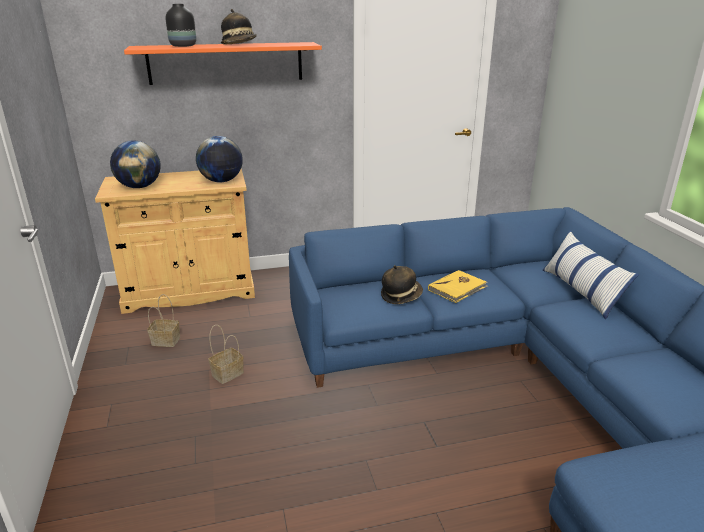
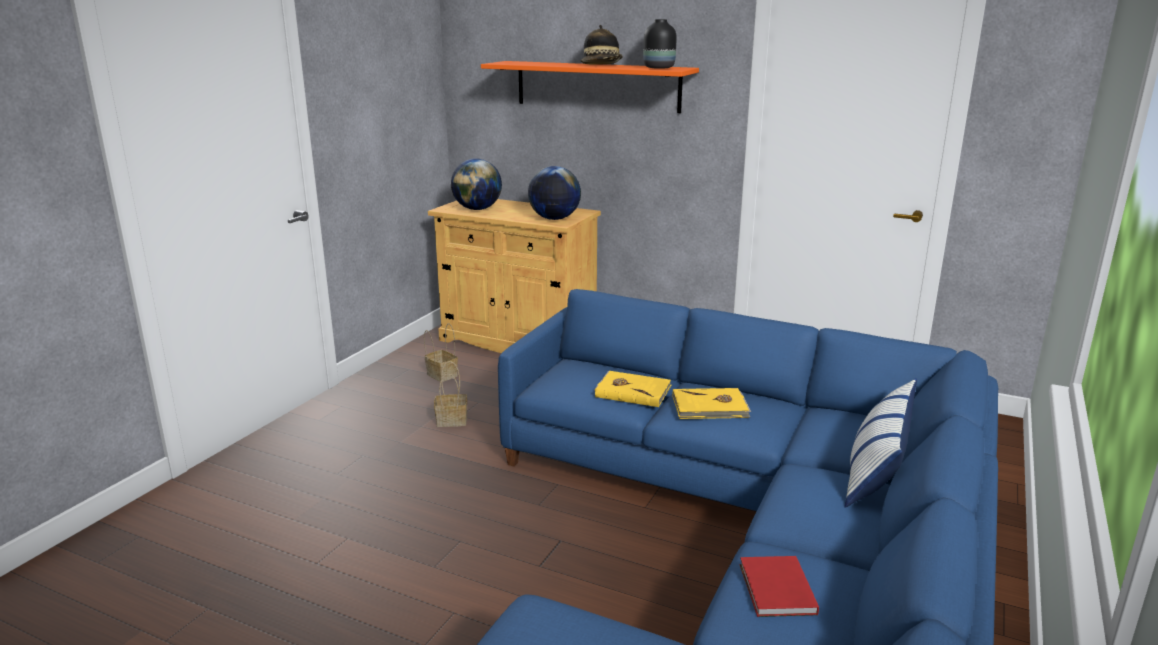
camera: 40 degrees right, 5 degrees down
(183, 46) = (544, 63): black vase -> black vase (659, 68)
(401, 296) = (632, 391): hat -> yellow book
(660, 382) = (776, 590): none -> red book

